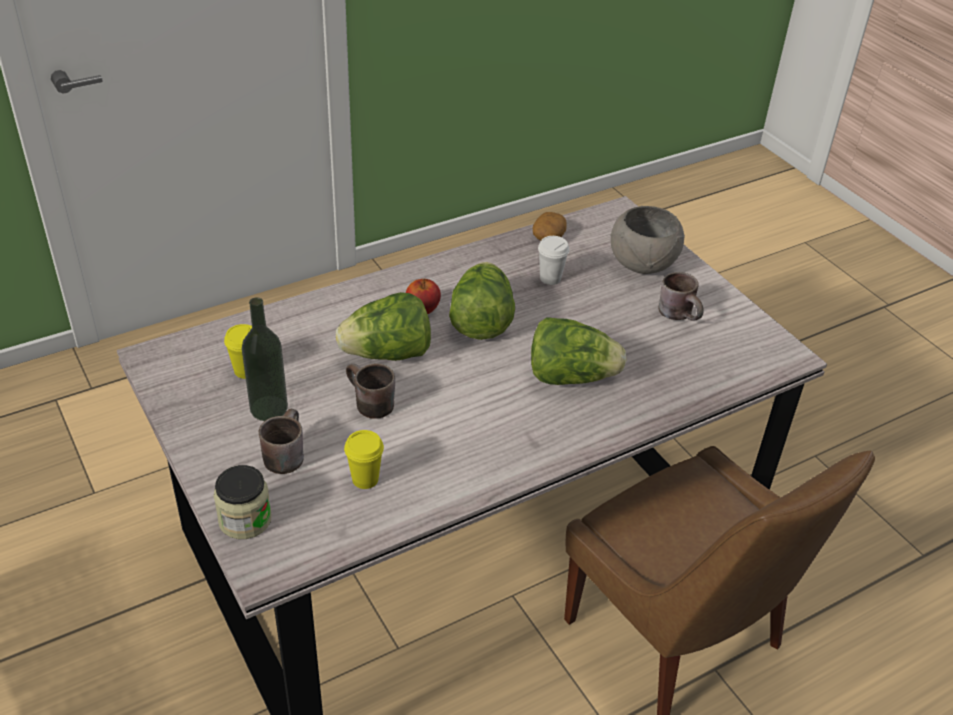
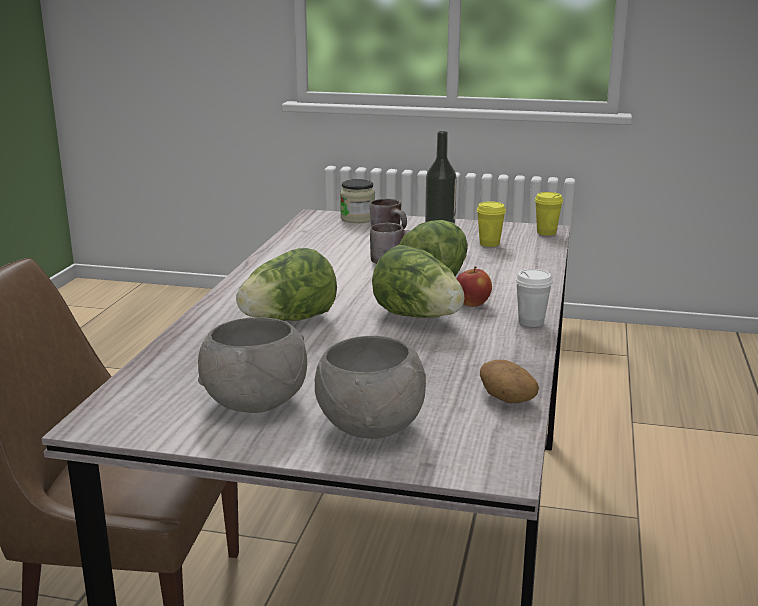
camera: 135 degrees right, 20 degrees down
(365, 479) = (330, 243): yellow cup -> yellow cup (546, 232)
(550, 278) = (429, 367): white cup -> white cup (531, 322)
(681, 314) = (257, 401): brown mug -> grey bowl

